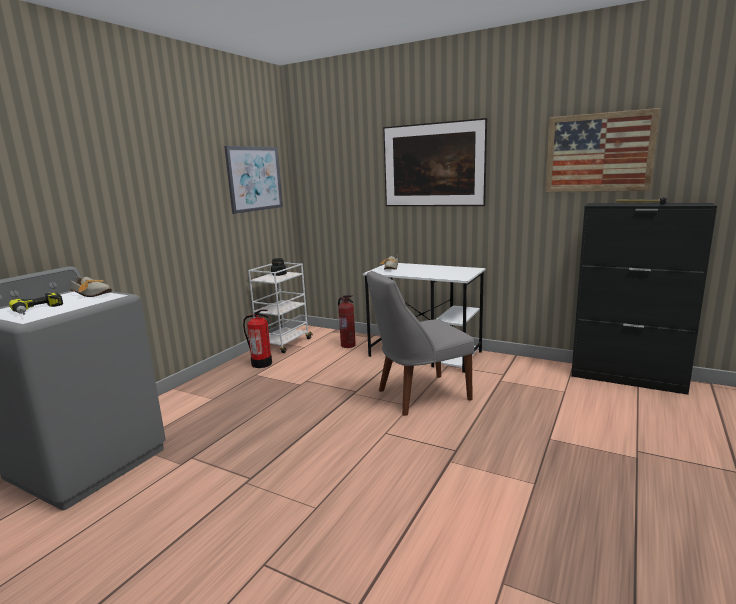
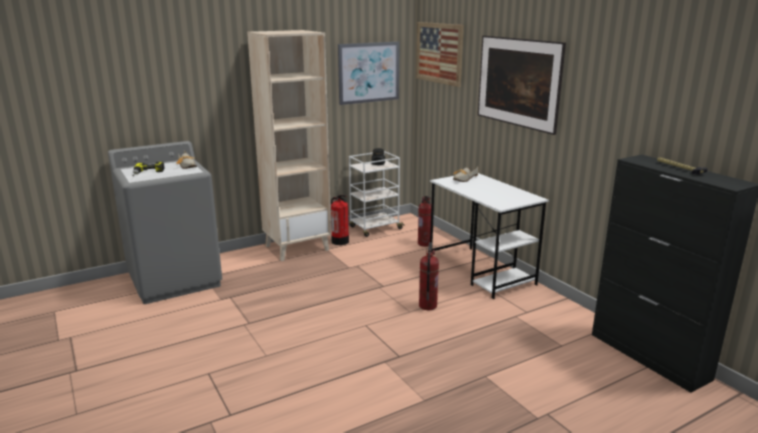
camera: 30 degrees right, 5 degrees up
(219, 381) = (297, 247): none -> beige bookcase
(419, 395) = (427, 306): grey chair -> fire extinguisher
(598, 153) = (659, 101): picture -> picture (439, 53)

